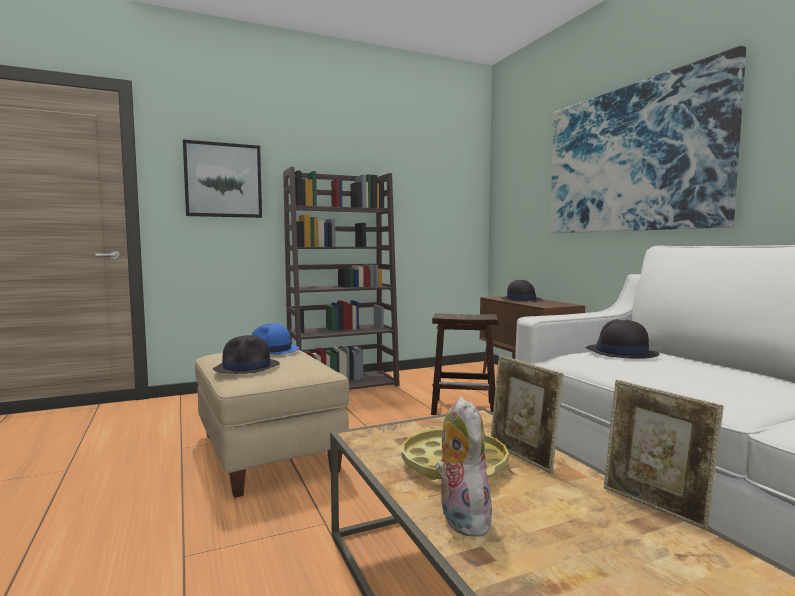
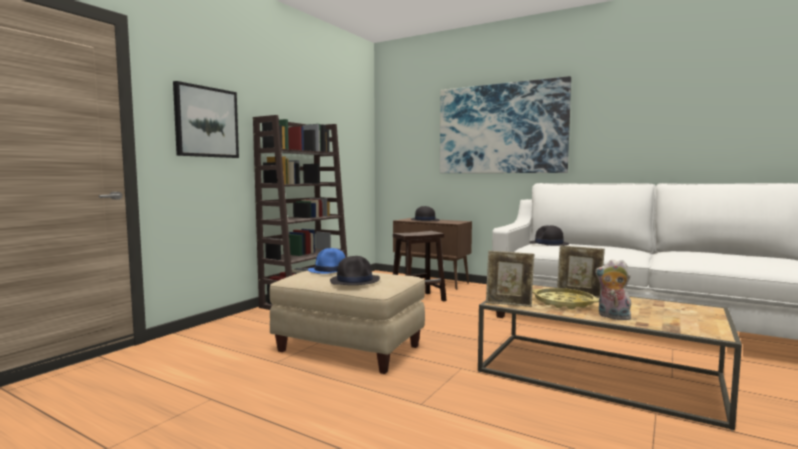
camera: 35 degrees left, 0 degrees up
(655, 506) = (650, 299): picture frame -> picture frame (509, 304)

